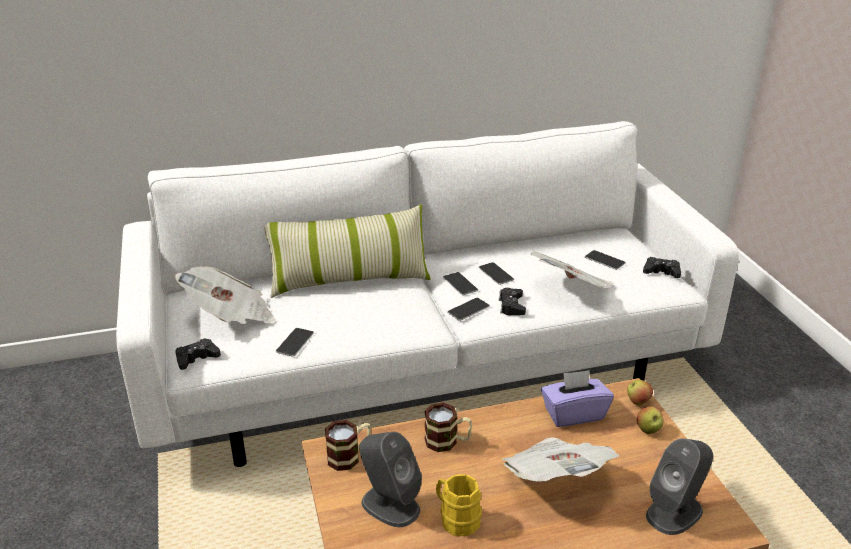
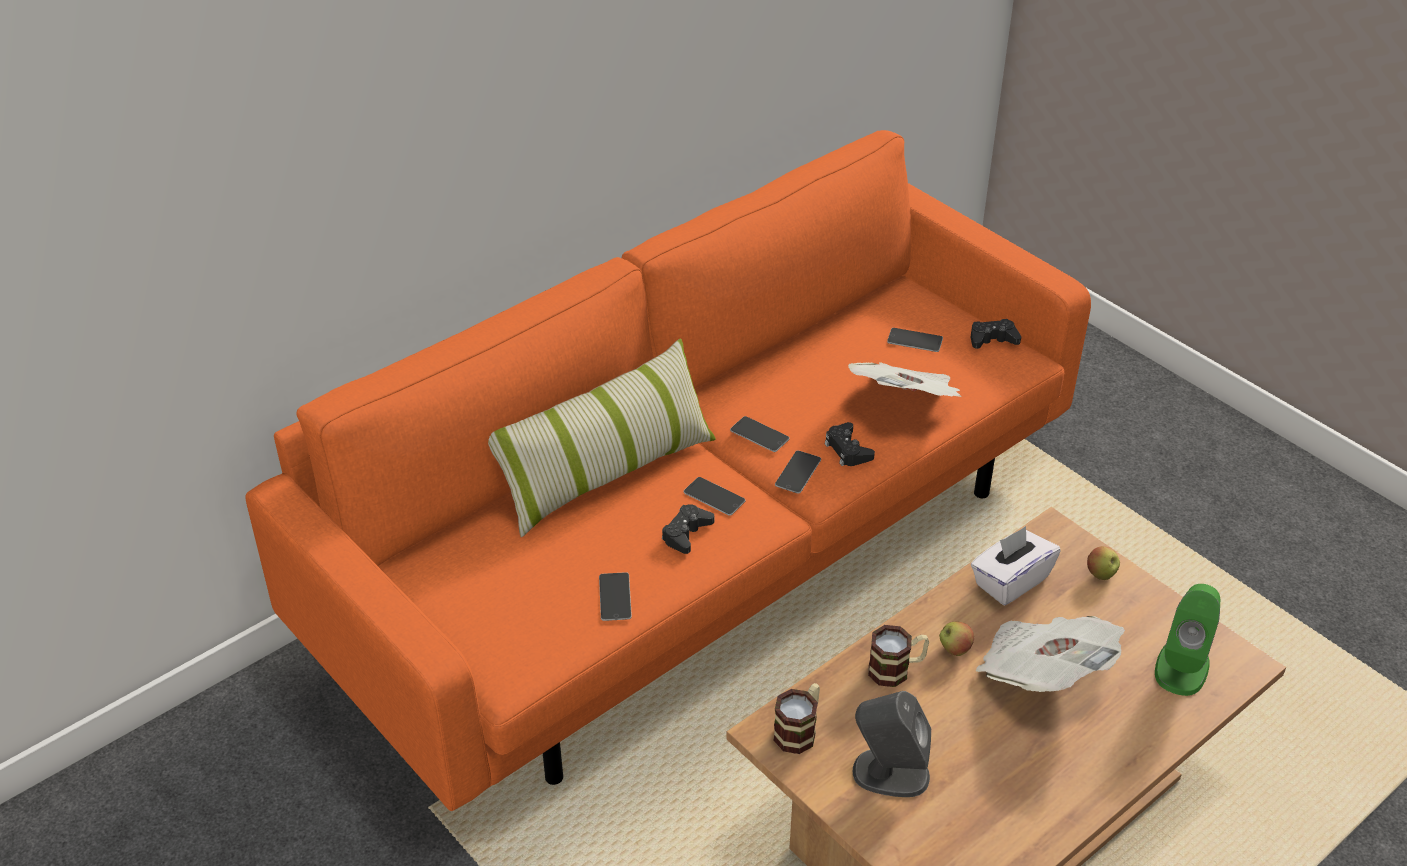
camera: 25 degrees left, 10 degrees up
(197, 358) = (502, 666): black game controller -> black game controller (686, 533)
(230, 316) = (494, 586): newspaper -> none
(425, 369) = (703, 554): white sofa -> orange sofa
(456, 519) = (971, 761): yellow mug -> none
(496, 273) = (794, 404): phone -> phone (714, 496)
(573, 414) = (1010, 581): purple tissue box -> white tissue box
(638, 402) = (1069, 540): apple -> apple (954, 649)
(674, 512) = (1182, 666): grey speaker -> green speaker

